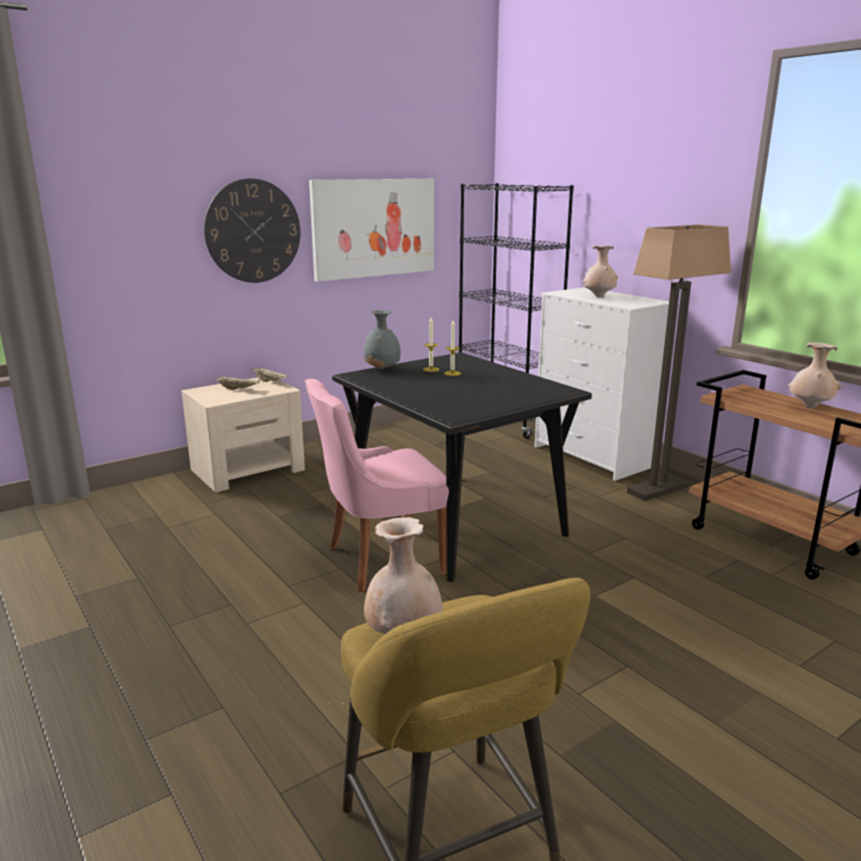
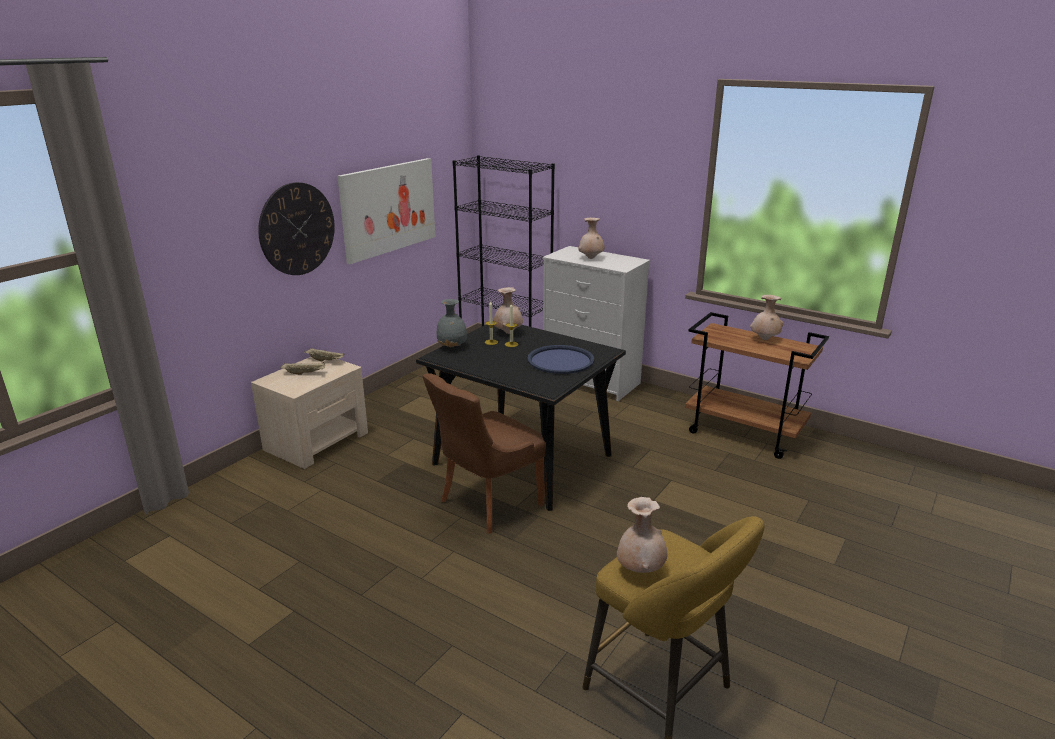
camera: 20 degrees left, 5 degrees up
(381, 560) = (487, 504): pink chair -> brown chair
(459, 364) = (508, 333): none -> beige vase
(496, 393) = (560, 360): none -> blue tray
(657, 489) = (651, 404): floor lamp -> none

